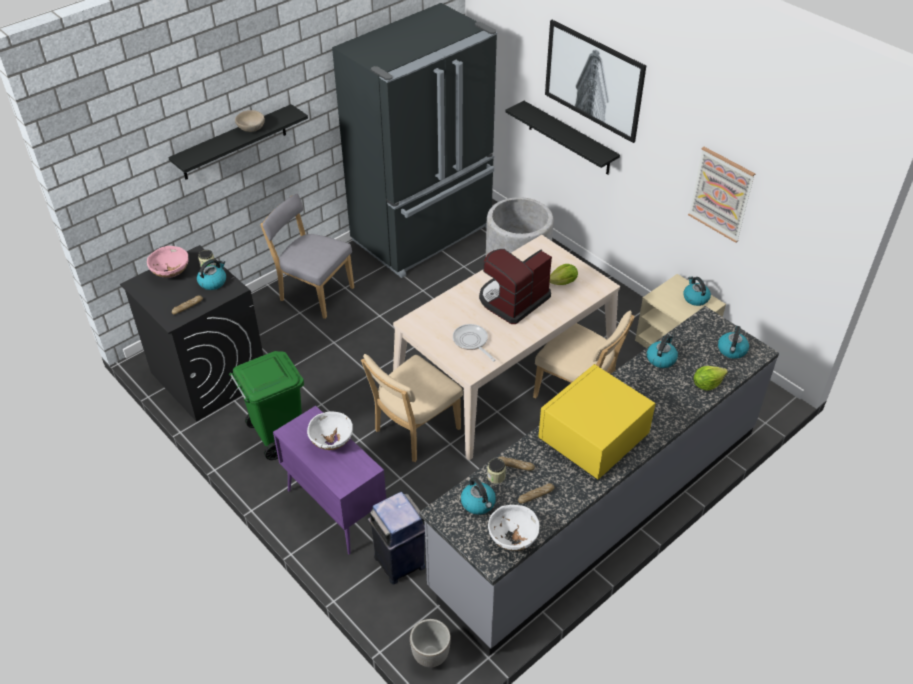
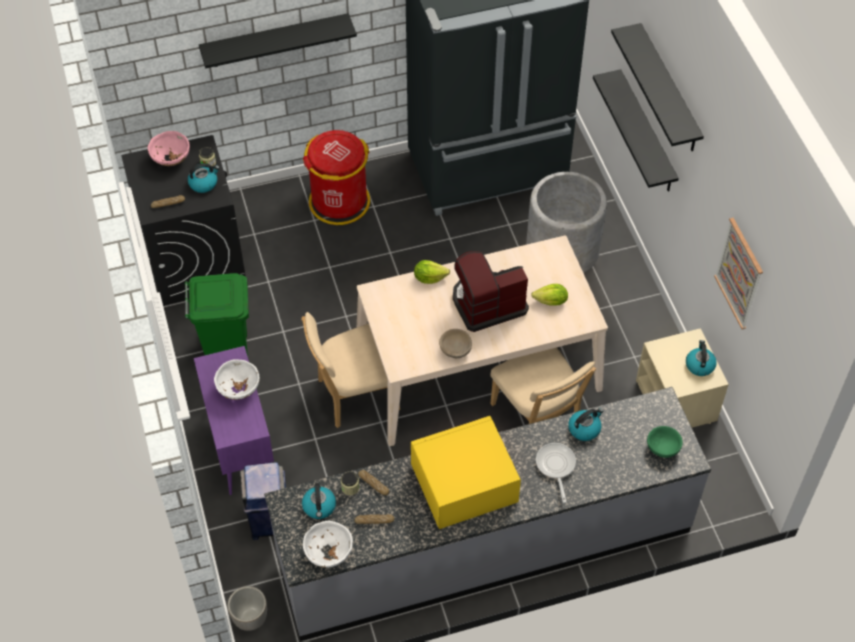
camera: 25 degrees right, 10 degrees up
(251, 129) = (292, 34): beige bowl -> beige bowl (455, 350)
(314, 293) = (339, 202): grey chair -> red trash can
(472, 342) = (419, 336): frying pan -> frying pan (555, 466)
(593, 80) = (669, 90): picture -> black shelf
(707, 384) = (611, 474): lettuce -> lettuce (429, 278)
(732, 350) = (663, 448): kettle -> green bowl

